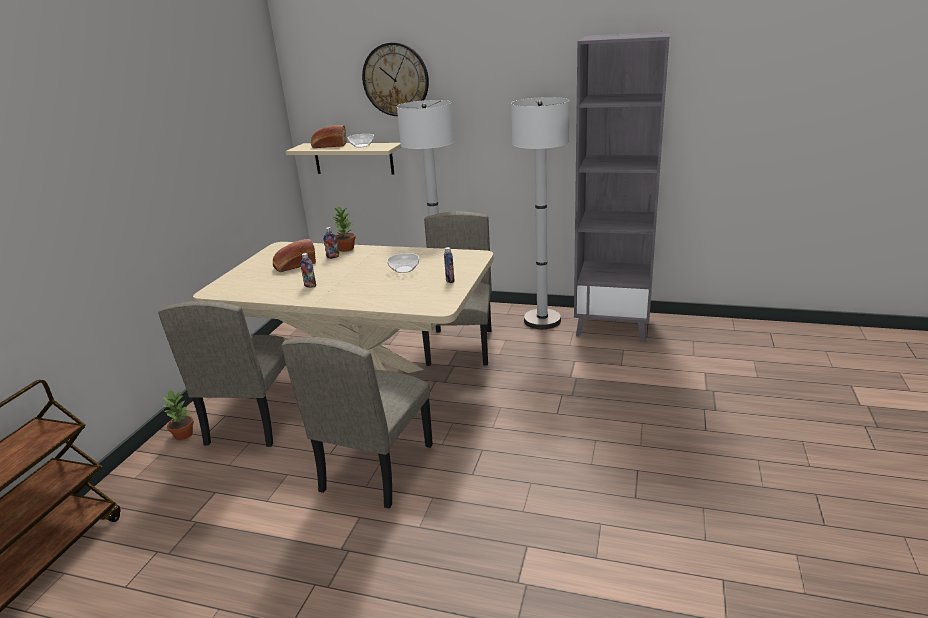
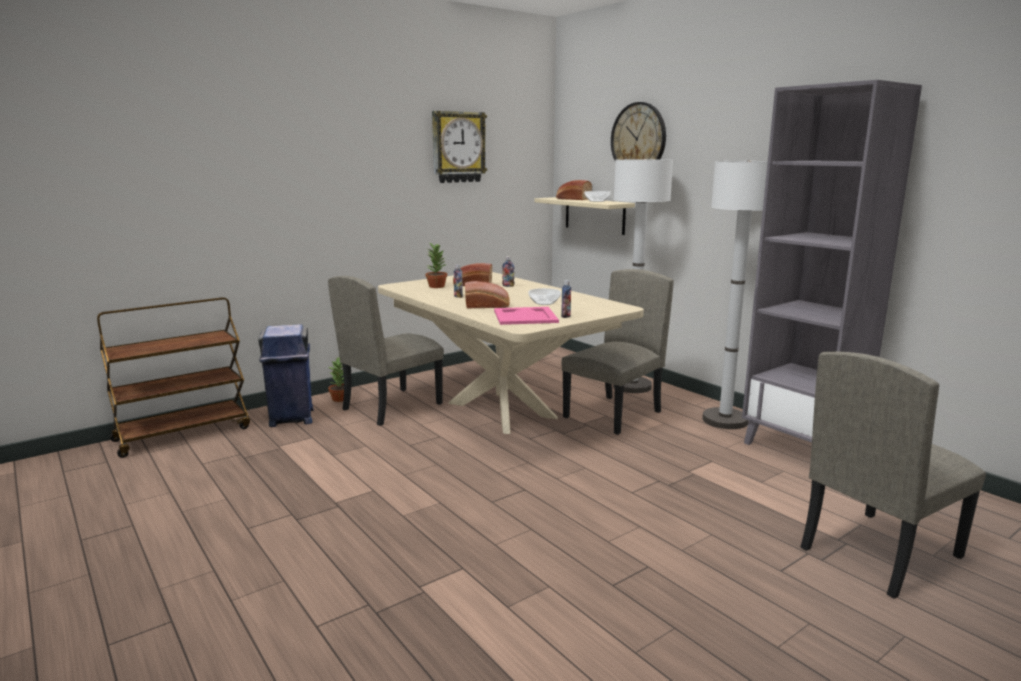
camera: 35 degrees right, 10 degrees down
(158, 481) = (291, 418): none -> blue trash can
(208, 112) = (458, 147): none -> wall clock
(345, 248) = (528, 283): potted plant -> potted plant (436, 286)
(361, 290) = (488, 306): none -> bread
(376, 467) = (428, 466): beige chair -> beige chair (879, 552)
(417, 292) = (524, 316): none -> pink tray

